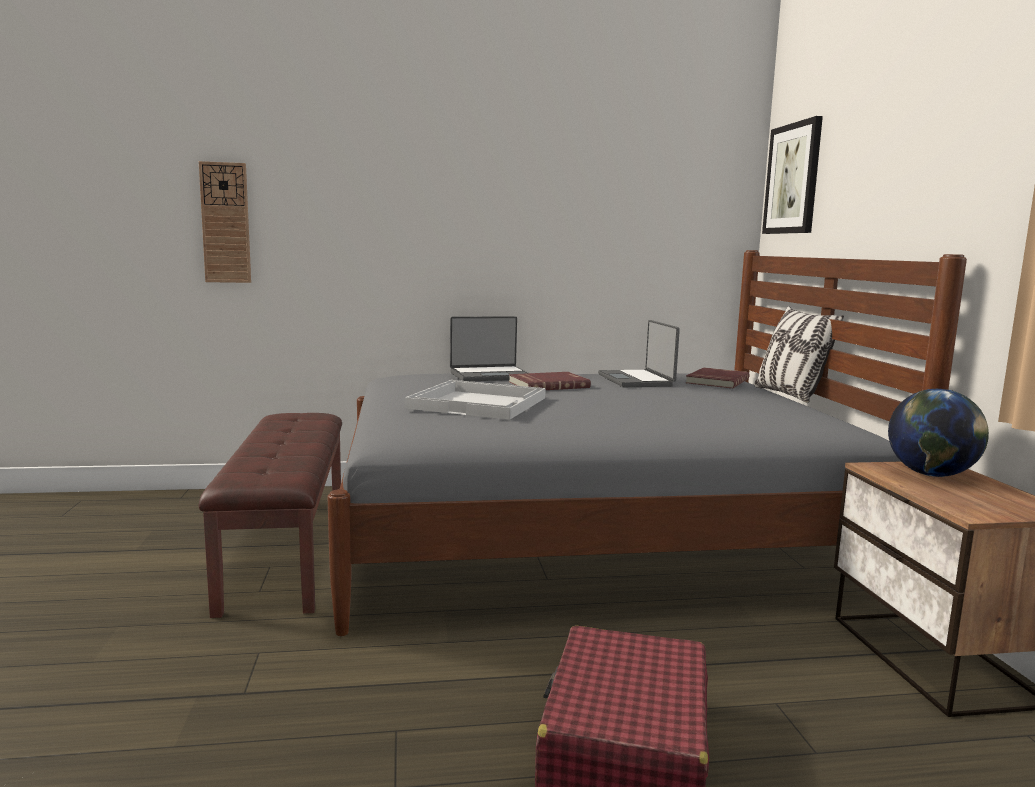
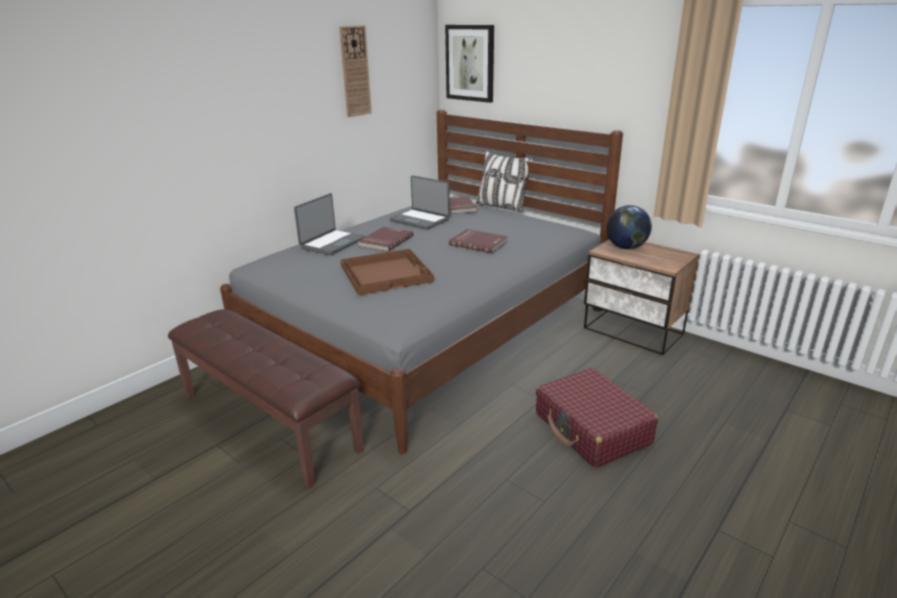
camera: 40 degrees left, 15 degrees up
(225, 223) = (63, 166): wall clock -> wall clock (355, 71)
(479, 403) = (386, 273): white tray -> brown tray
(658, 408) = (479, 243): none -> red book

